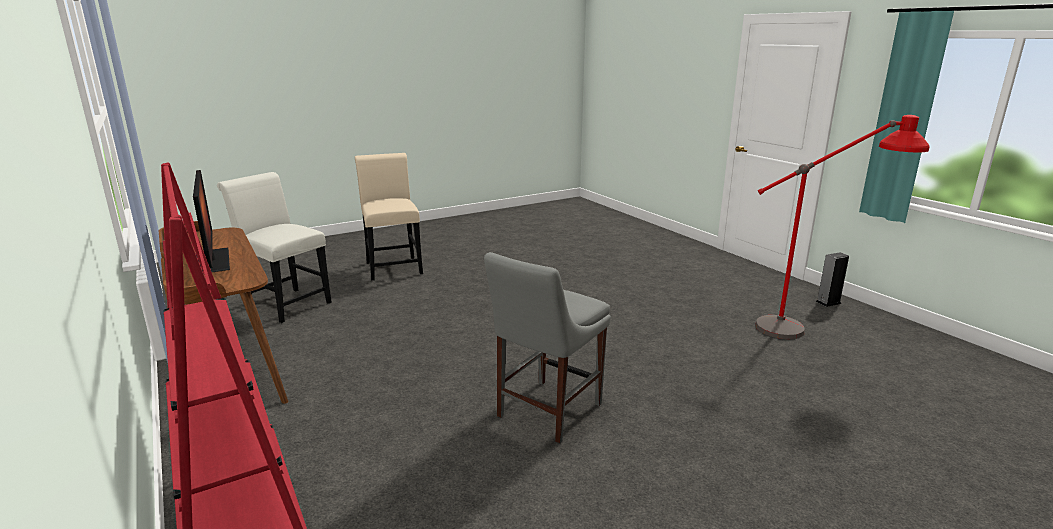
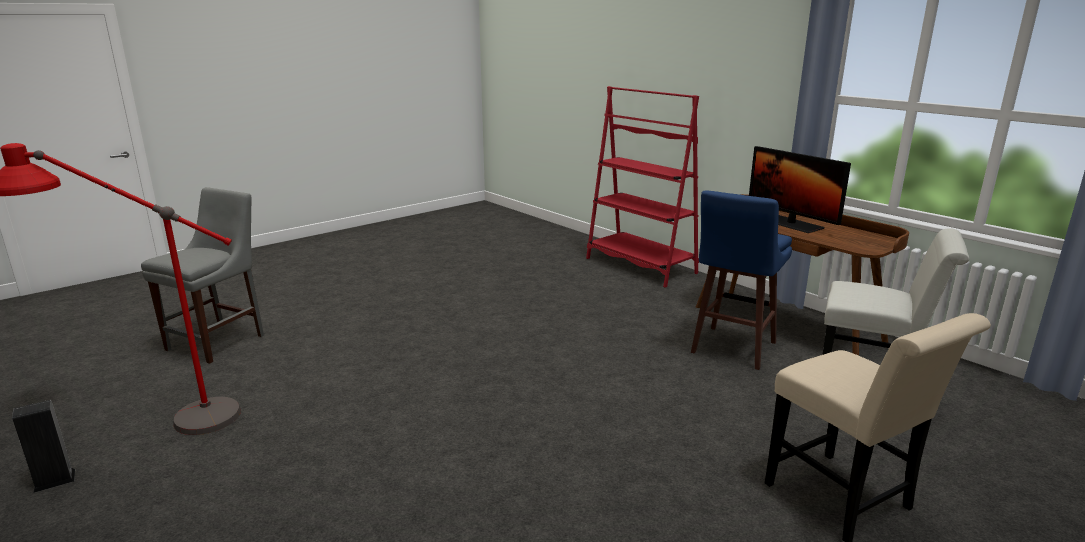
camera: 170 degrees right, 0 degrees up
(327, 345) = (732, 348): none -> blue stool
(546, 412) = (498, 316): grey chair -> grey chair (220, 341)

